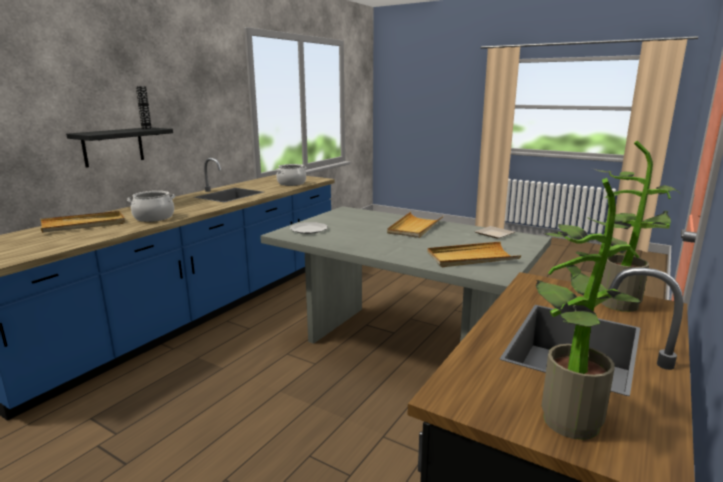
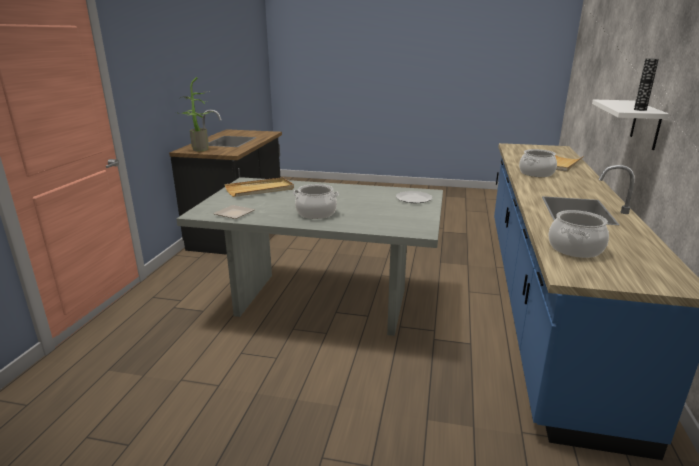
camera: 160 degrees right, 5 degrees up
(113, 146) = (646, 124): black shelf -> white shelf
(415, 227) = (316, 213): beige tray -> cooking pot
(563, 416) = (243, 133): potted plant -> none

